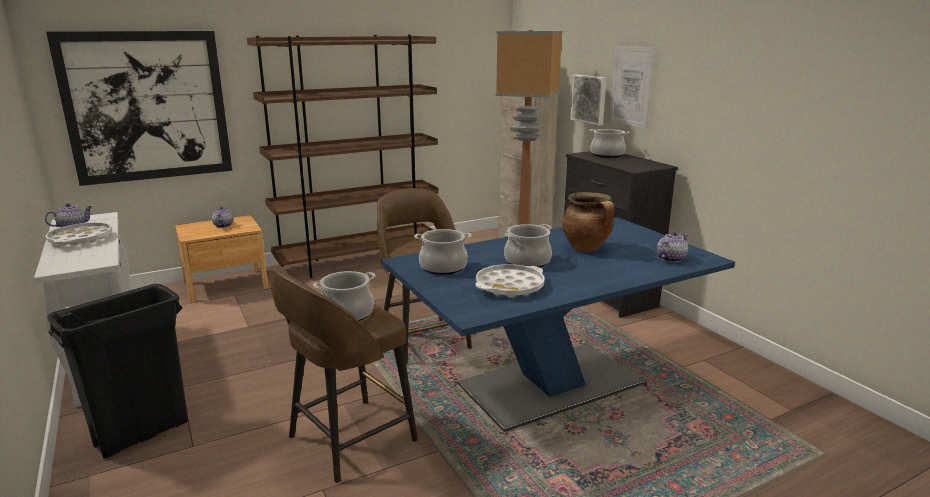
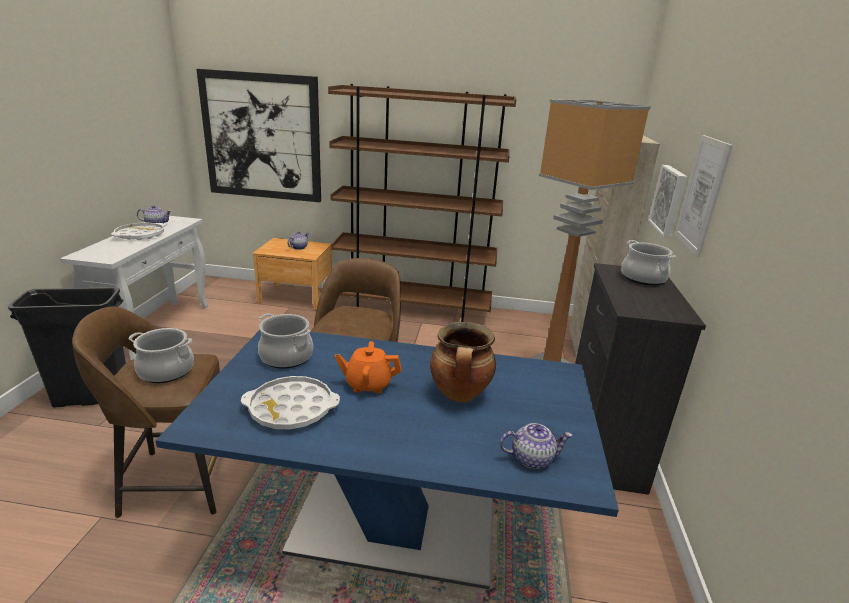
camera: 35 degrees right, 5 degrees up
(527, 261) = (368, 384): cooking pot -> orange teapot

